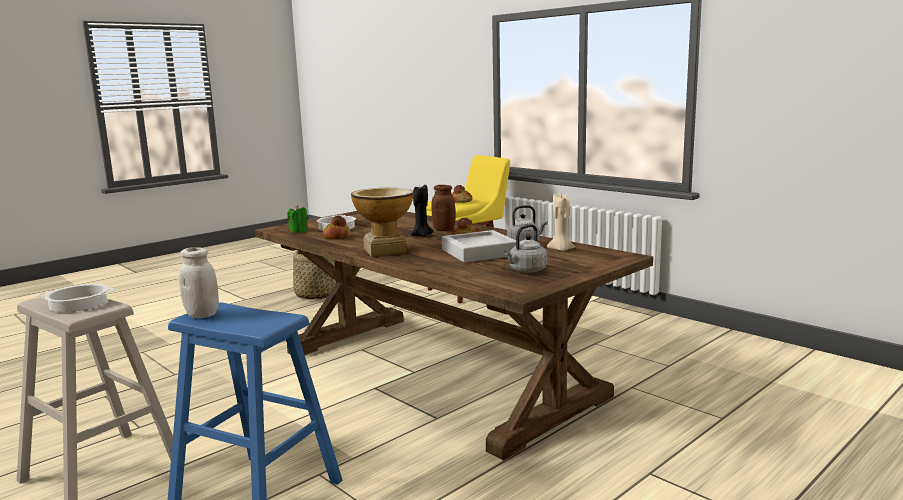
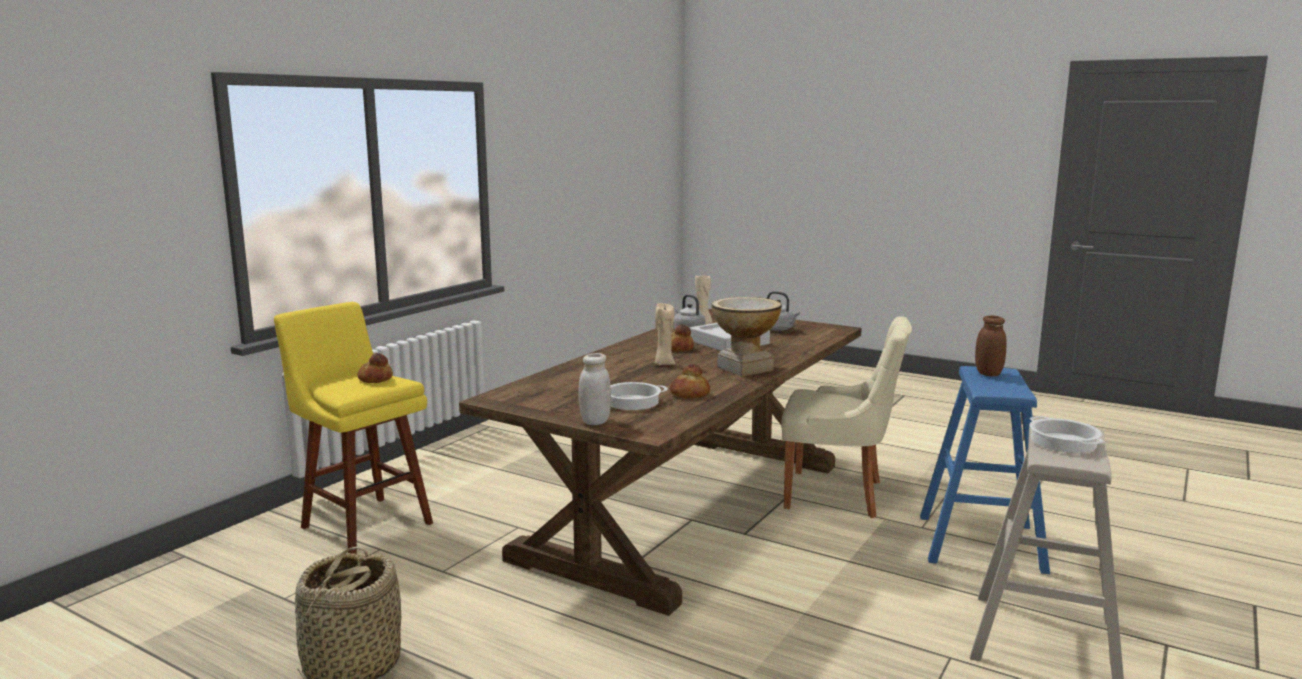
camera: 105 degrees left, 0 degrees up
(202, 315) = (1009, 391): white jar -> white jar (595, 421)
(298, 231) = (662, 417): green candle -> none
(421, 235) = (663, 364): black candle -> beige candle
(424, 445) = (838, 494): none -> beige chair
(444, 229) = (631, 359): brown jar -> brown jar (988, 373)

